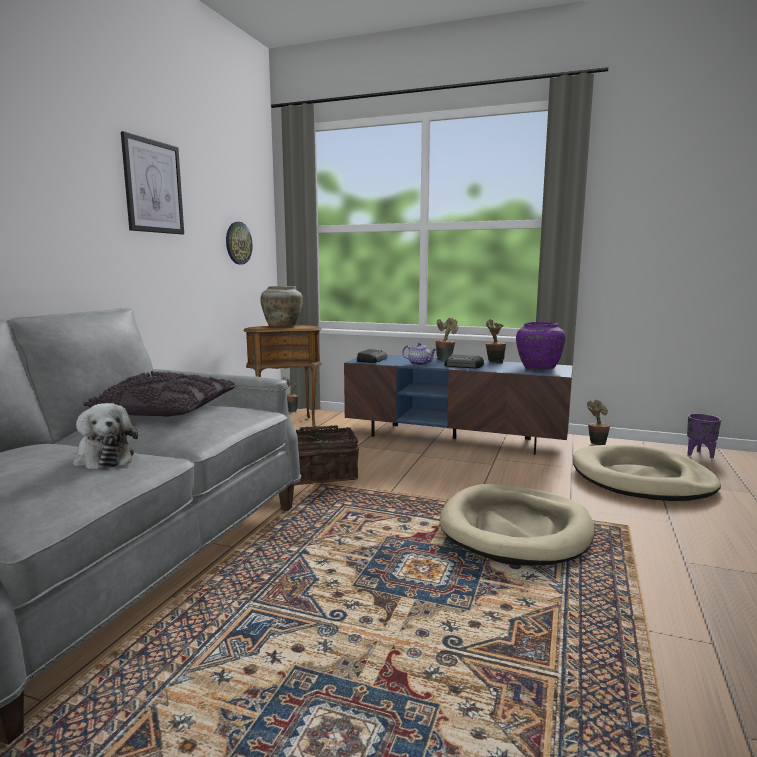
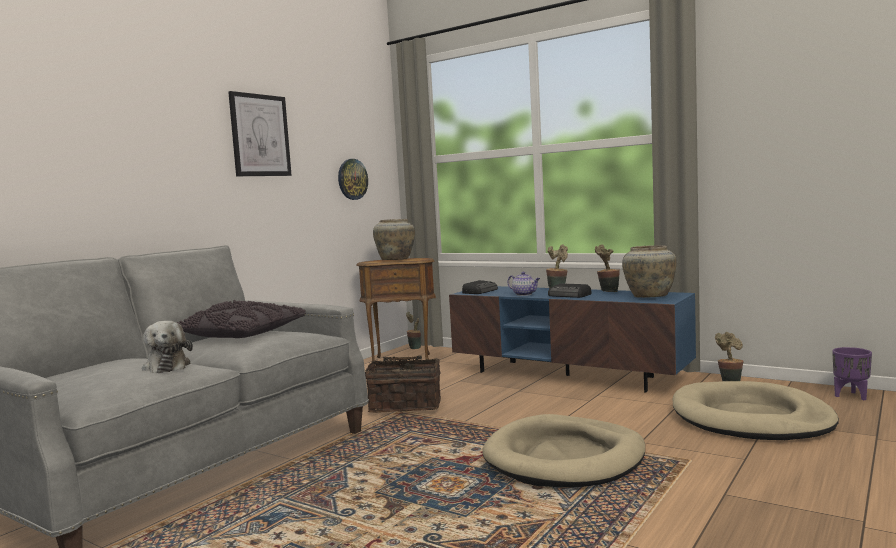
camera: 15 degrees right, 5 degrees down
(538, 368) = (650, 296): purple vase -> beige vase

